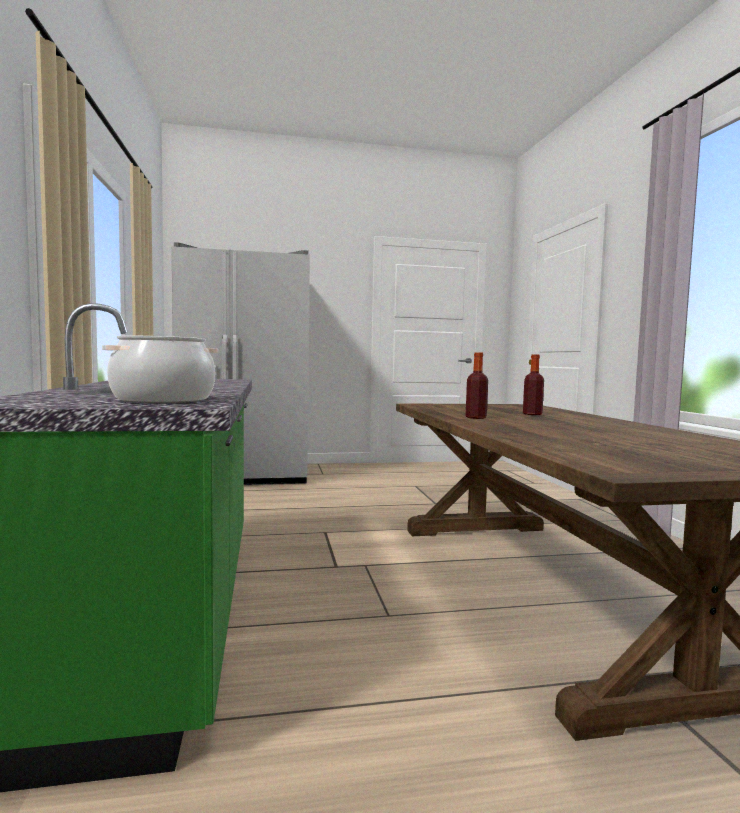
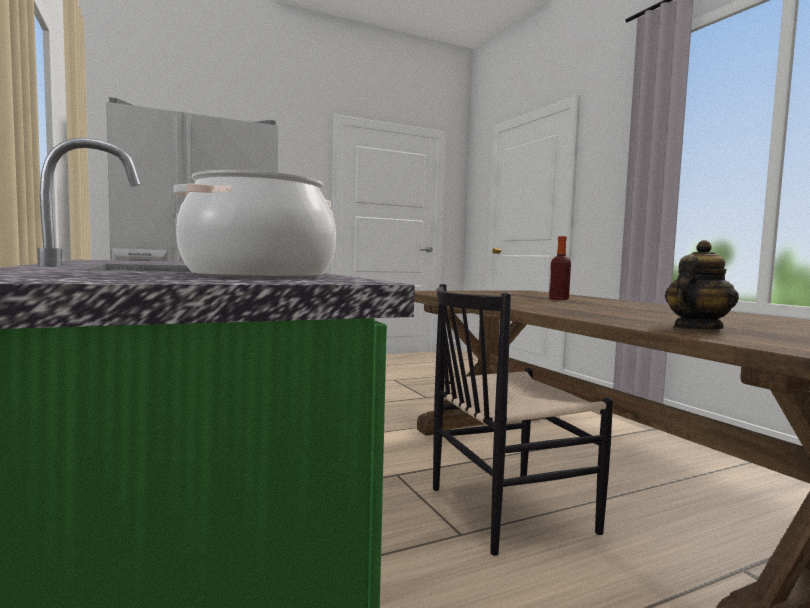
camera: 15 degrees left, 0 degrees up
(438, 603) = (503, 511): none -> black chair
(476, 417) = (518, 303): bottle -> none
(574, 446) = (696, 328): none -> teapot

